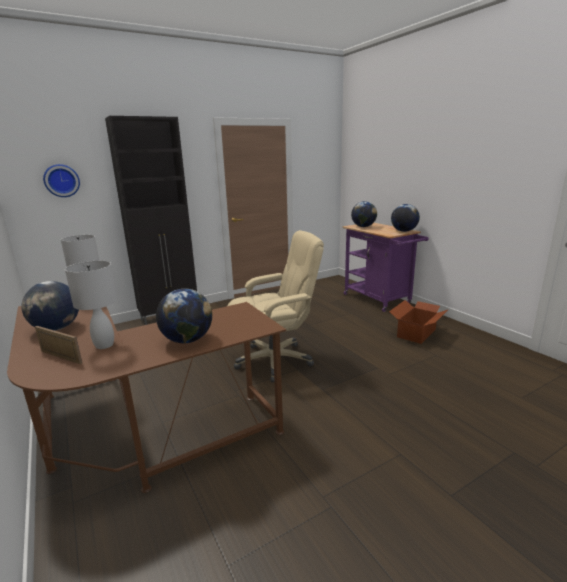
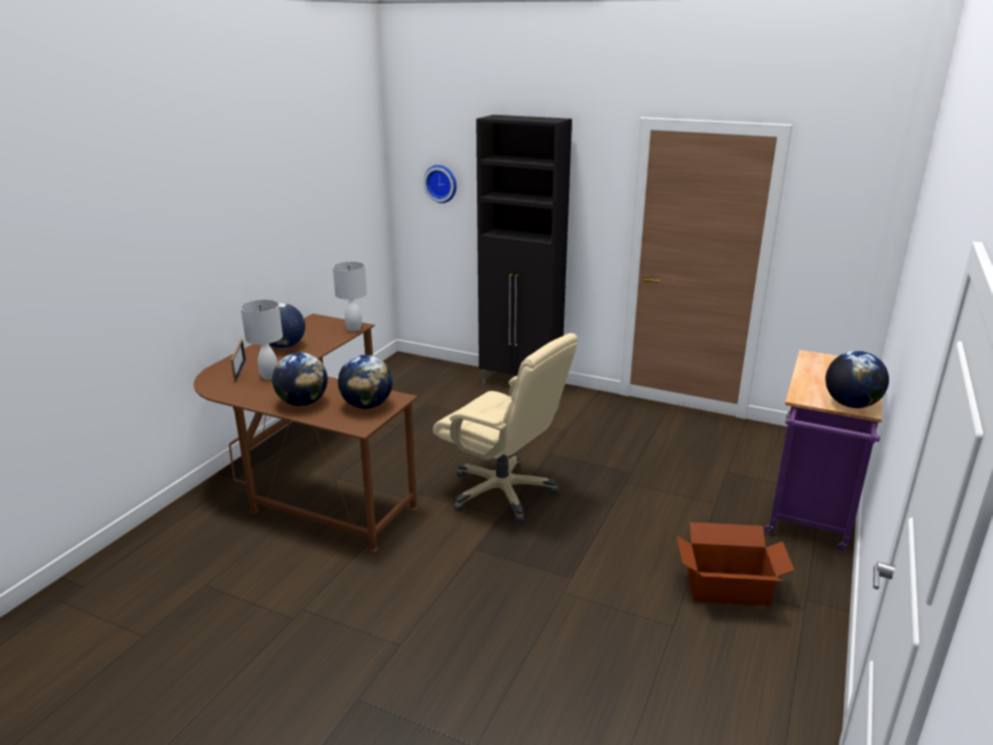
camera: 55 degrees right, 5 degrees up
(363, 226) = (825, 365): globe -> globe (367, 405)

